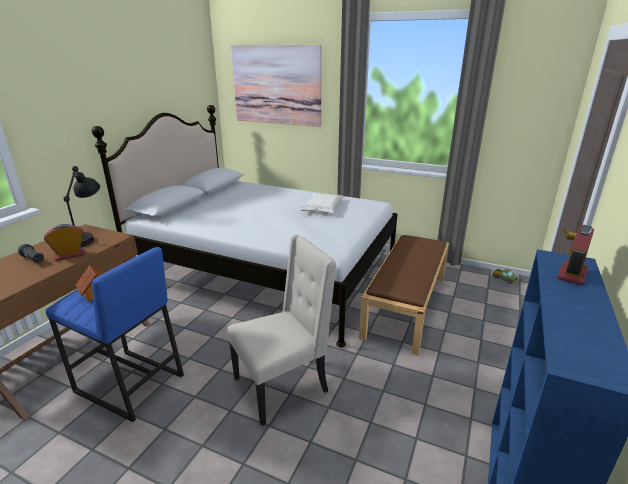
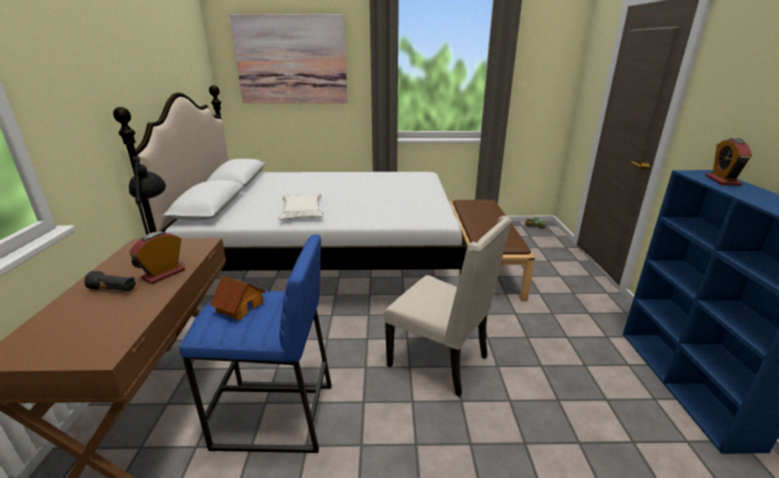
camera: 25 degrees left, 0 degrees up
(283, 385) = (440, 361): beige chair -> beige chair turned 90 degrees clockwise
(322, 207) = (381, 183): white pillow -> white pillow (302, 211)

